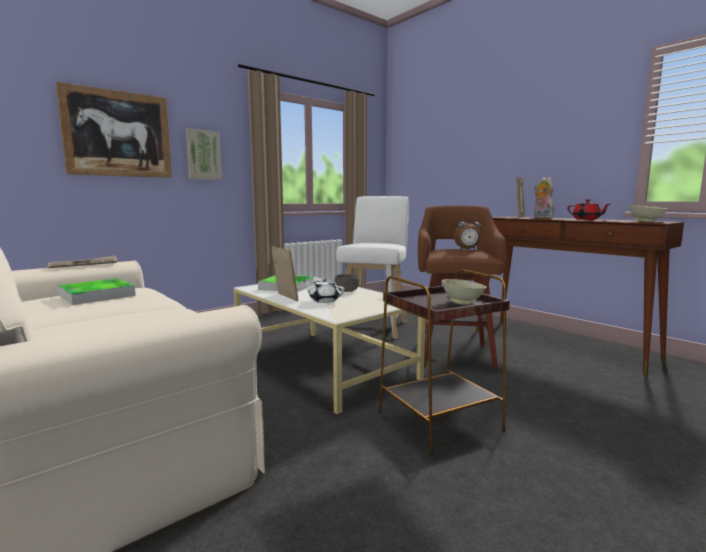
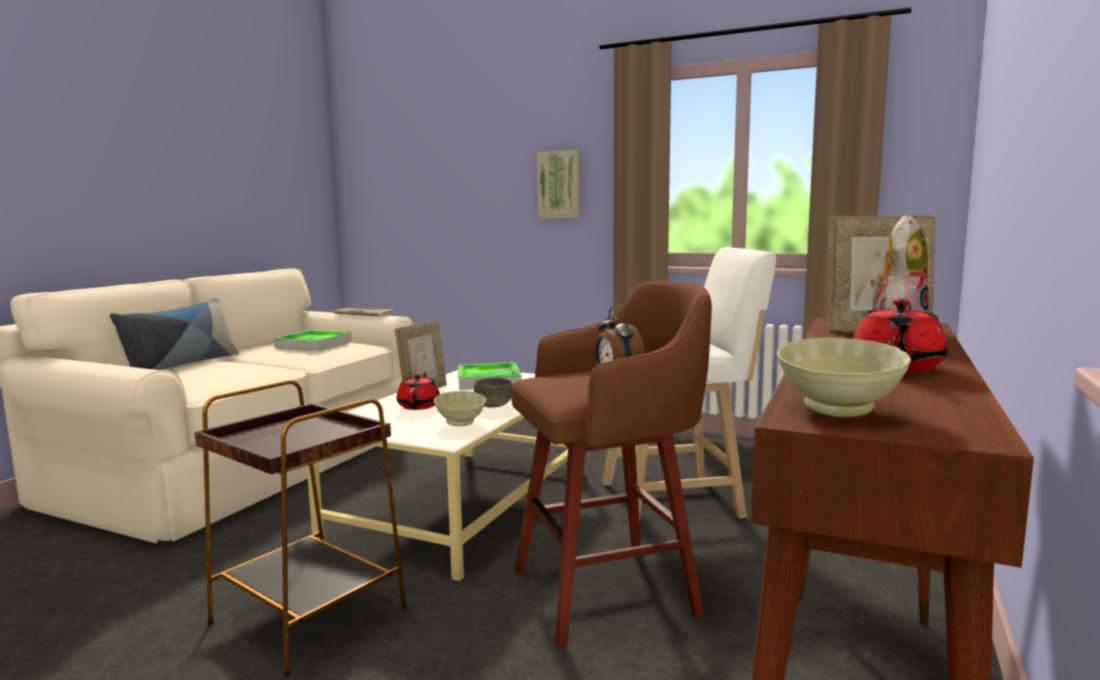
camera: 65 degrees right, 0 degrees up
(58, 333) = (181, 365): none -> pillow
(118, 134) = (469, 170): picture -> none
(323, 300) = (419, 406): white teapot -> red teapot
(463, 303) = (294, 445): beige bowl -> beige bowl (460, 423)

